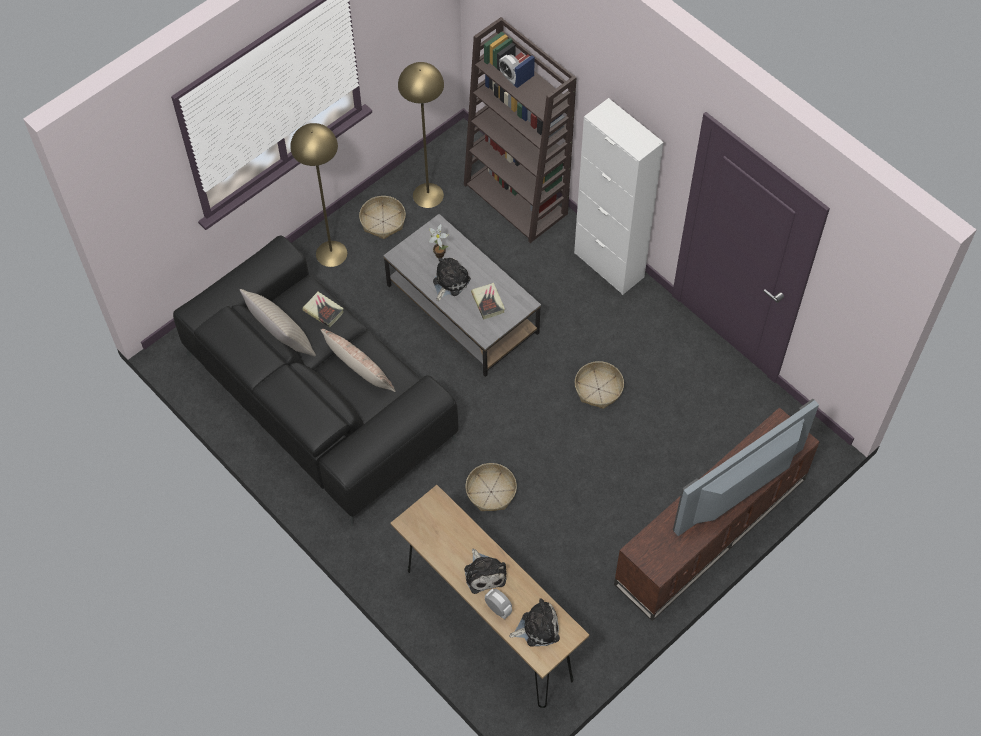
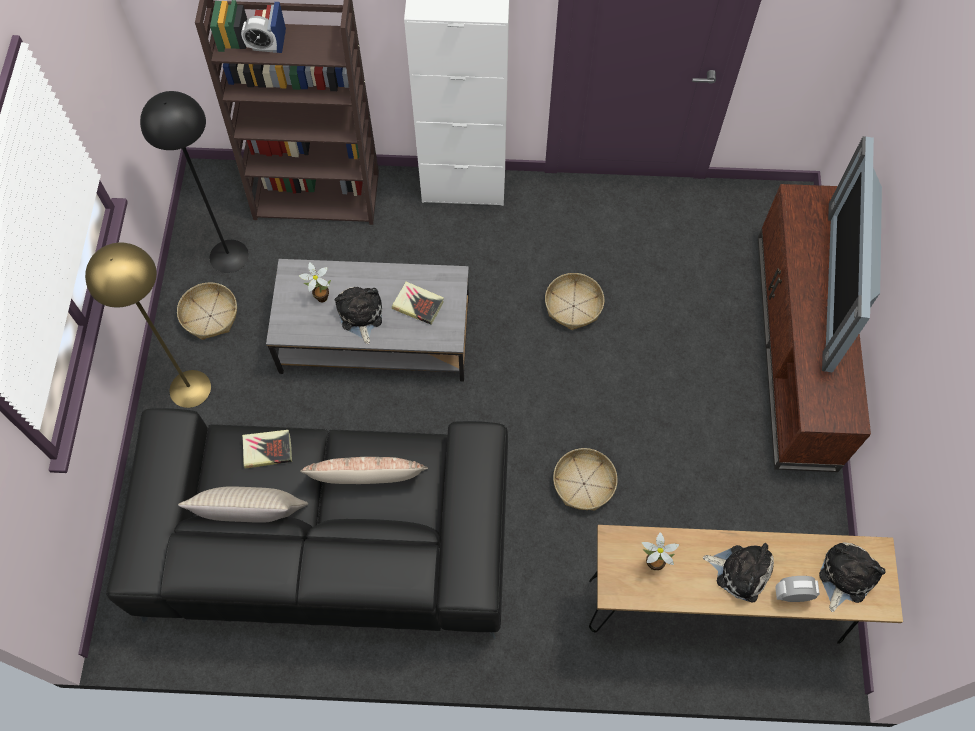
camera: 45 degrees left, 5 degrees up
(428, 195) = (229, 256): yellow floor lamp -> black floor lamp
(443, 527) = (652, 562): none -> potted plant

